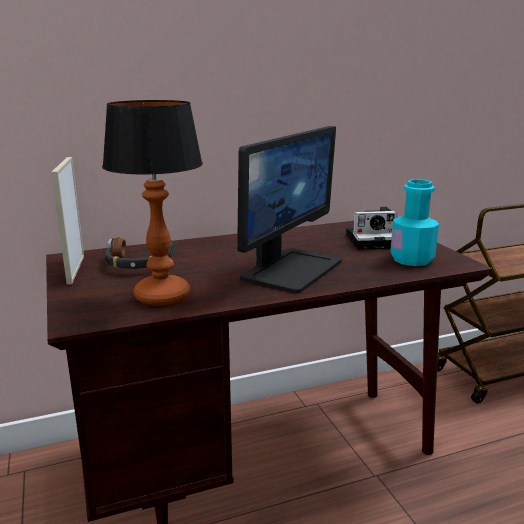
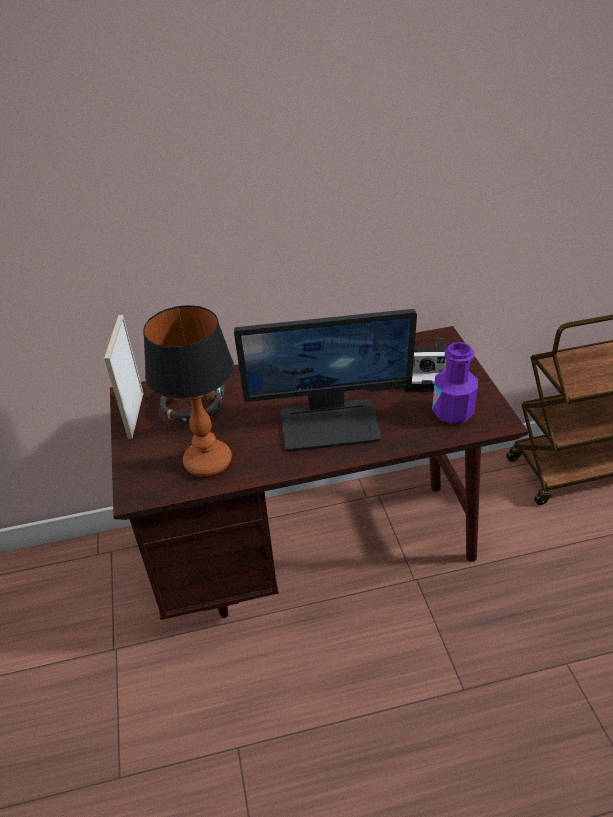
camera: 10 degrees right, 20 degrees up
(291, 269) = (330, 424): monitor -> monitor turned 45 degrees clockwise
(411, 259) = (452, 412): turquoise bottle -> purple bottle

